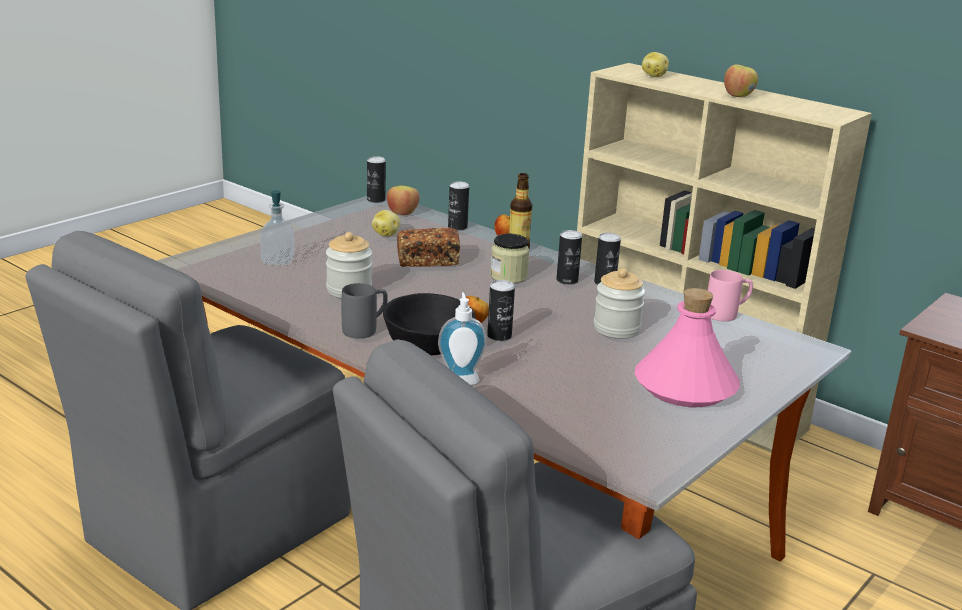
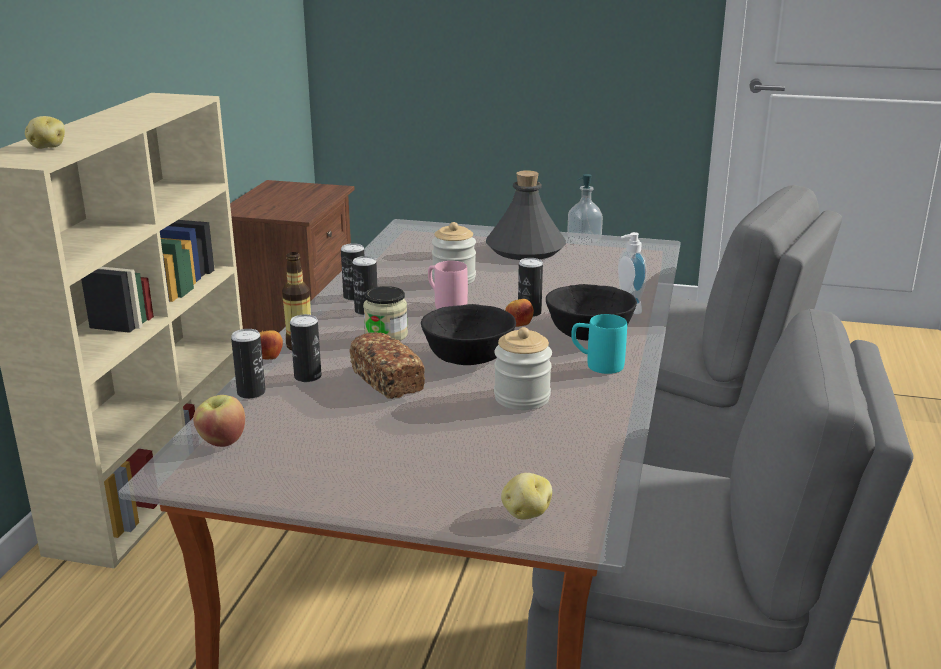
camera: 115 degrees left, 0 degrees up
(278, 260) = (493, 467): soap dispenser -> soap dispenser (584, 239)
(366, 329) = (596, 364): grey mug -> turquoise mug
(376, 200) = (172, 478): can -> can (307, 376)
(386, 234) = (321, 428): potato -> potato (525, 513)
(438, 292) = (467, 356): none -> black bowl
(684, 386) = (525, 249): pink bottle -> grey bottle
(727, 314) = (373, 251): pink mug -> pink mug (445, 304)
(738, 95) = (126, 120): apple -> none

